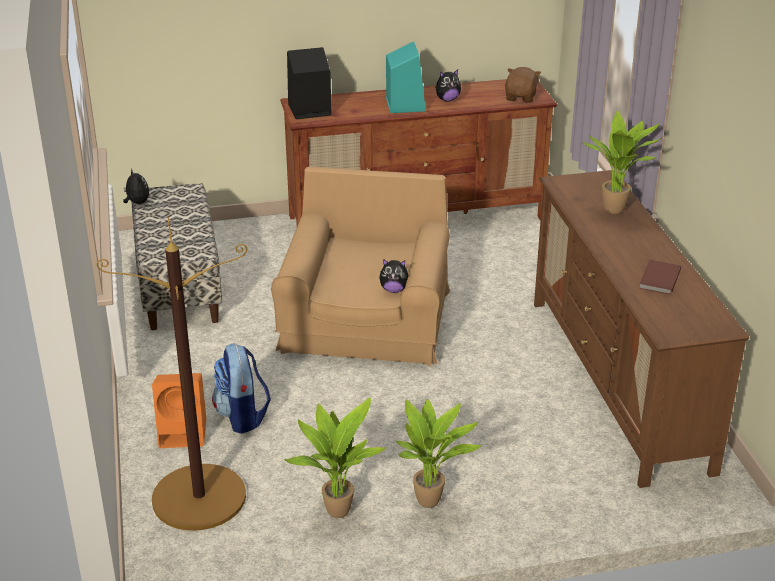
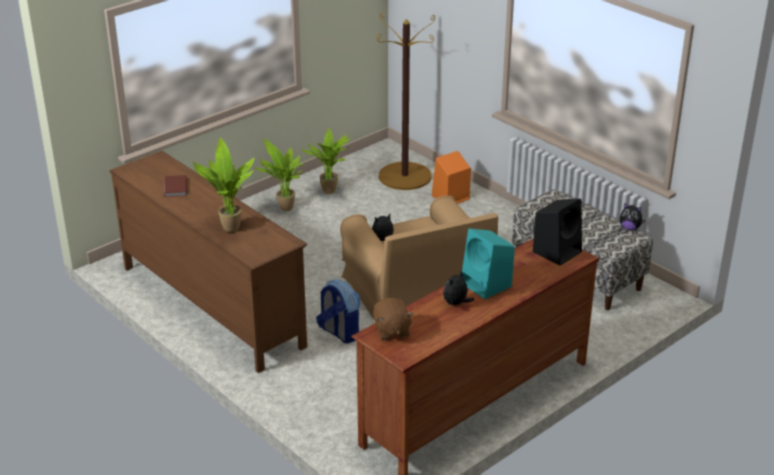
camera: 150 degrees right, 0 degrees up
(242, 416) = (429, 214): backpack -> backpack (339, 333)

